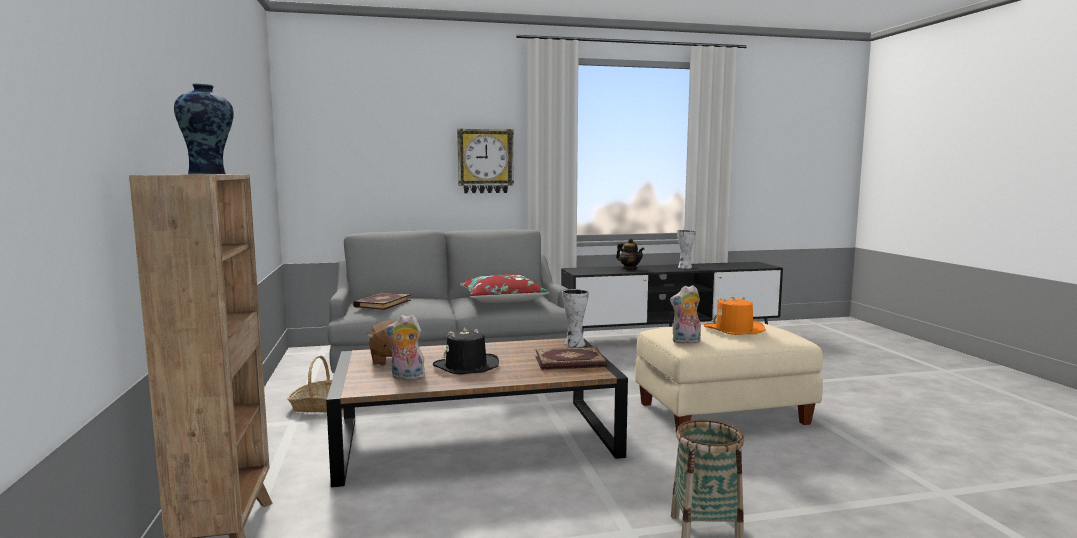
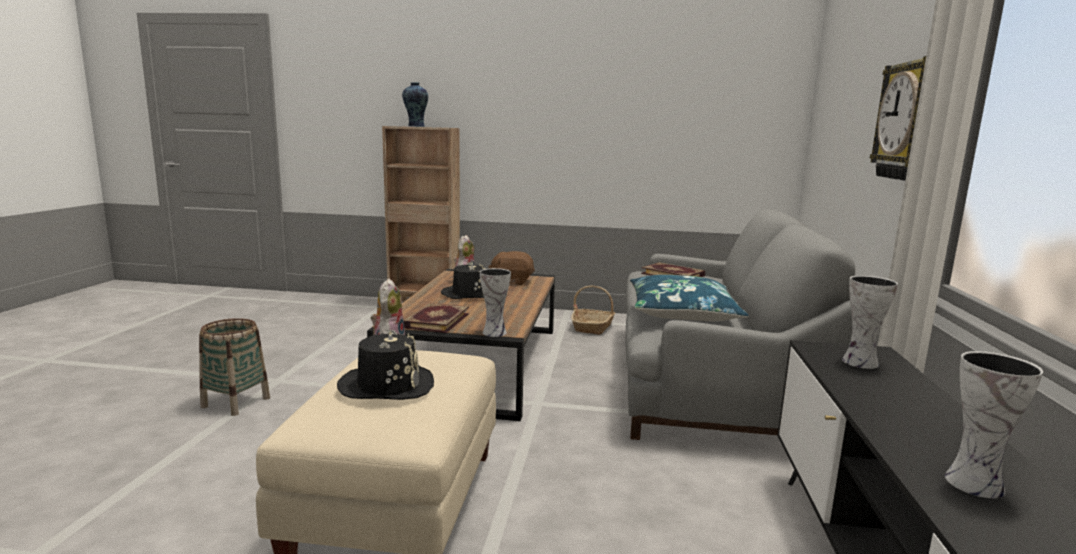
camera: 110 degrees right, 5 degrees up
(502, 300) = (682, 312): red pillow -> blue pillow
(592, 270) = (858, 362): none -> vase
(629, 269) = (894, 399): teapot -> none
(734, 330) = (387, 385): orange hat -> black hat

